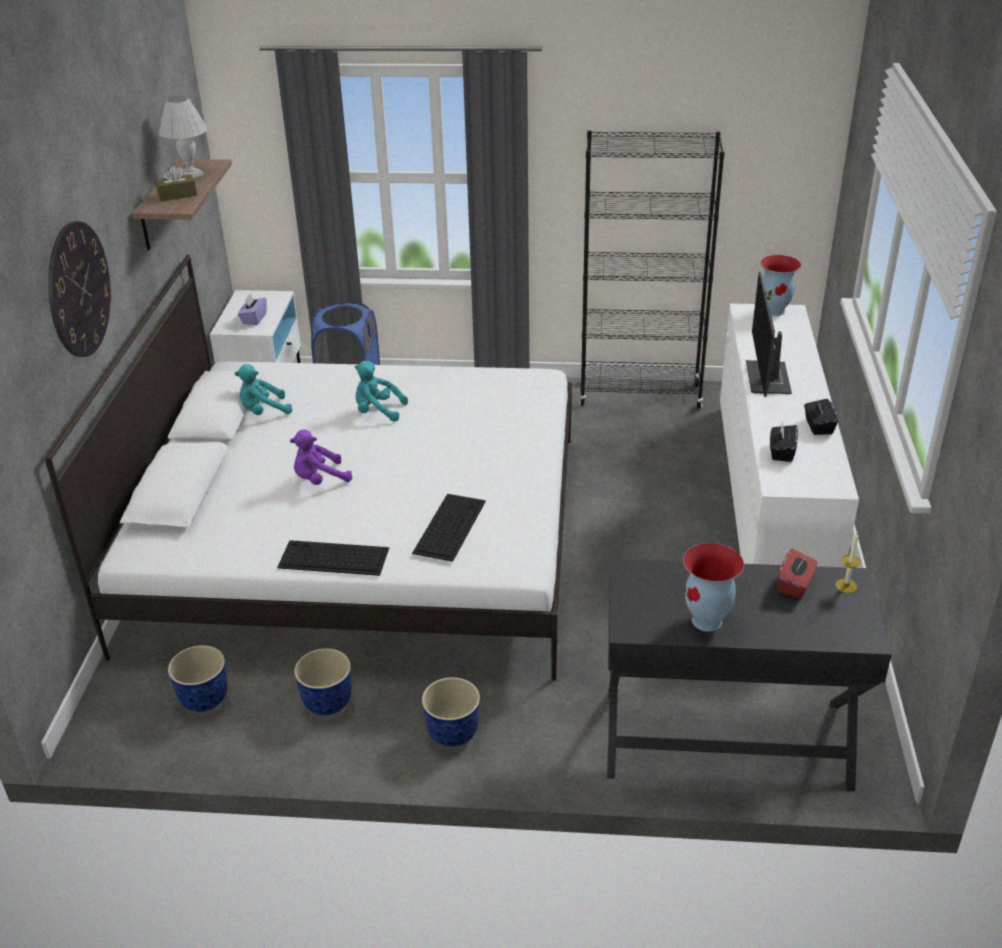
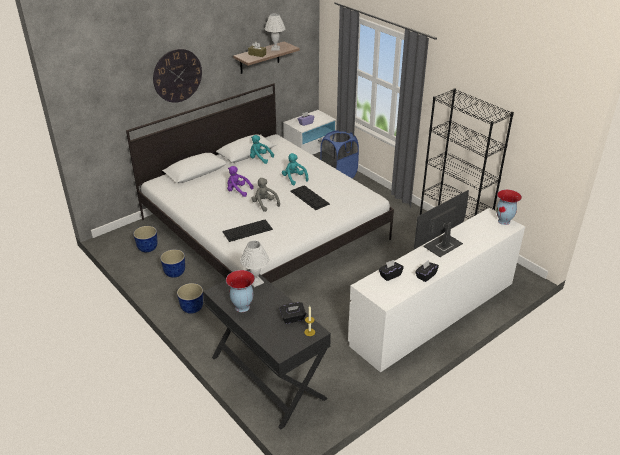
camera: 45 degrees right, 0 degrees up
(332, 558) = (200, 218): keyboard -> keyboard (309, 197)
(401, 473) = (264, 204): none -> grey plush toy
(656, 573) = (256, 281): none -> white table lamp
(795, 585) = (293, 318): red tissue box -> black tissue box

